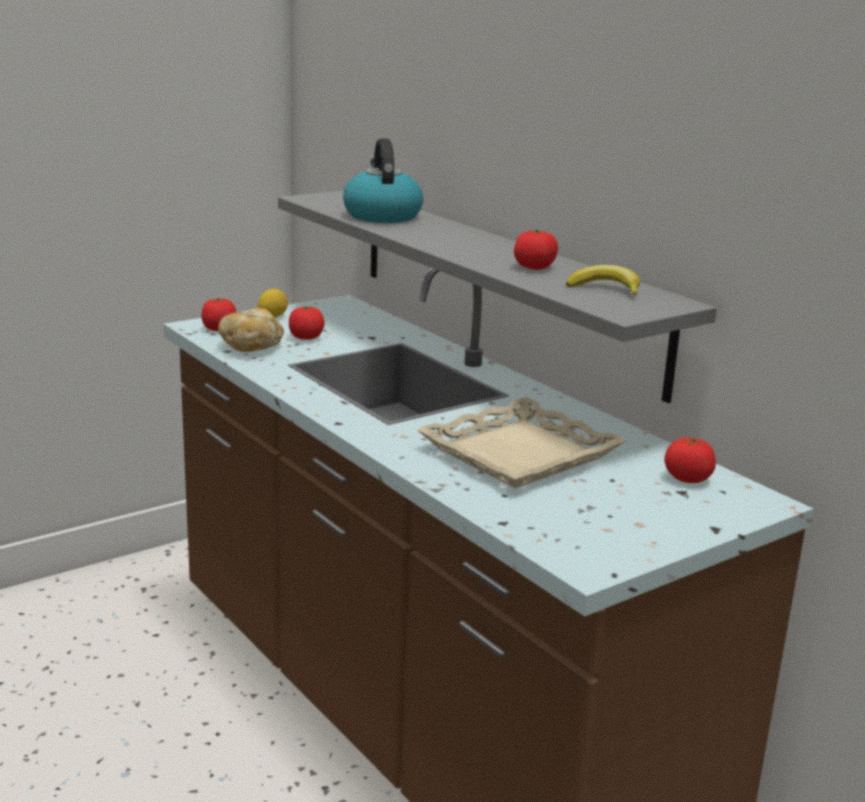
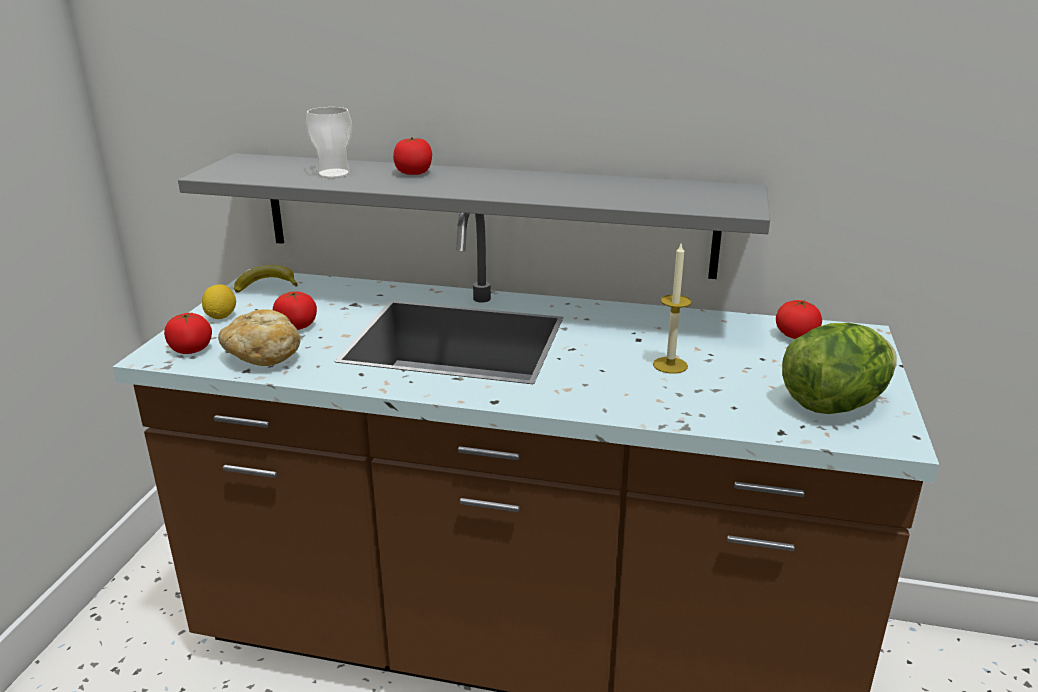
camera: 40 degrees left, 5 degrees up
(381, 215) = (333, 174): kettle -> cup
(518, 453) = (670, 365): beige tray -> candle
(534, 267) = (581, 188): tomato -> tomato (413, 173)
(595, 528) = (833, 404): none -> lettuce
(606, 289) = (674, 192): banana -> banana (267, 285)

